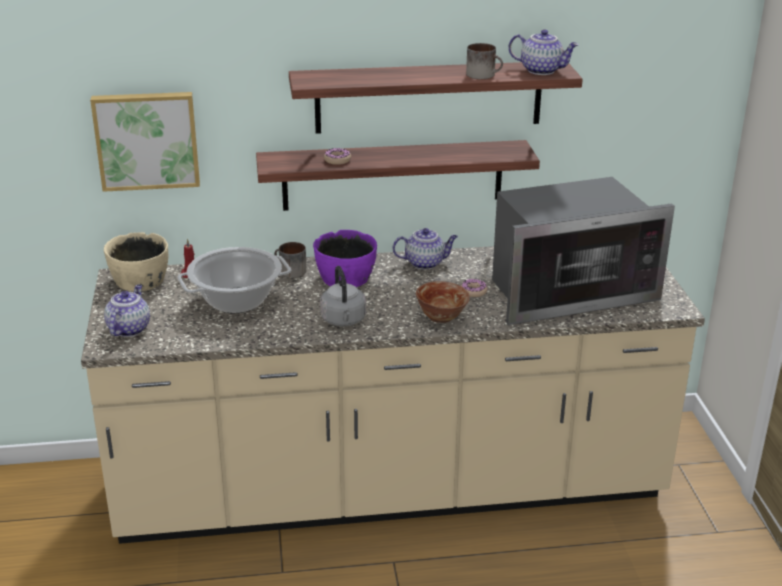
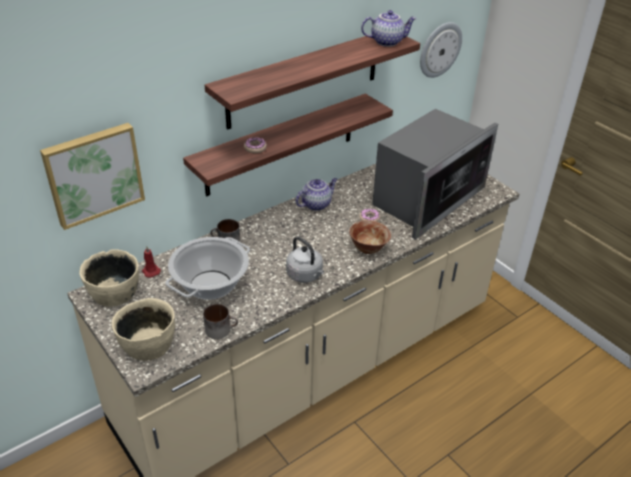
camera: 30 degrees left, 10 degrees up
(128, 328) = (147, 344): teapot -> beige bowl
(346, 278) = (274, 236): purple bowl -> none
(484, 75) = (354, 55): mug -> mug (221, 329)
(656, 108) = (439, 49): none -> wall clock

